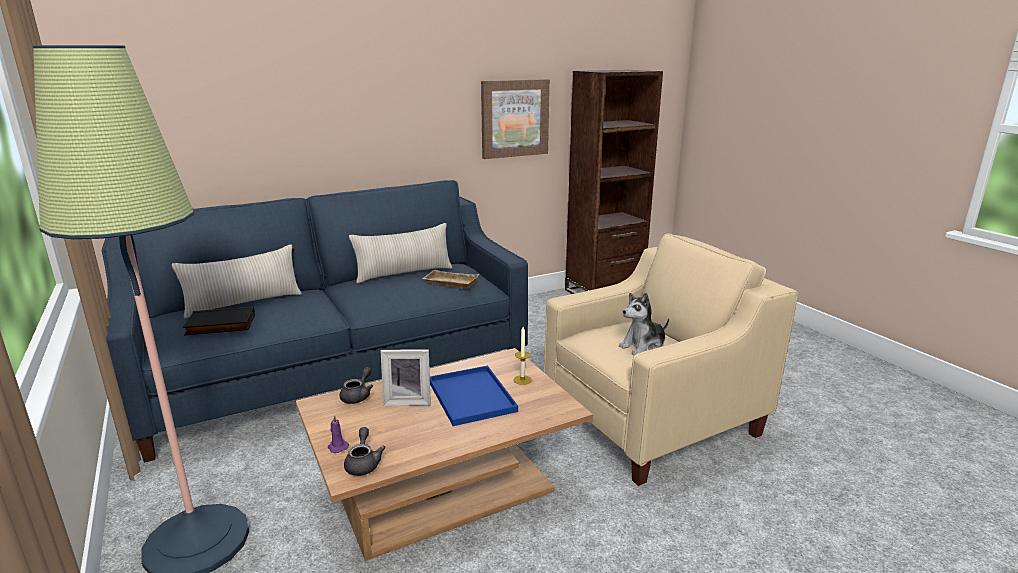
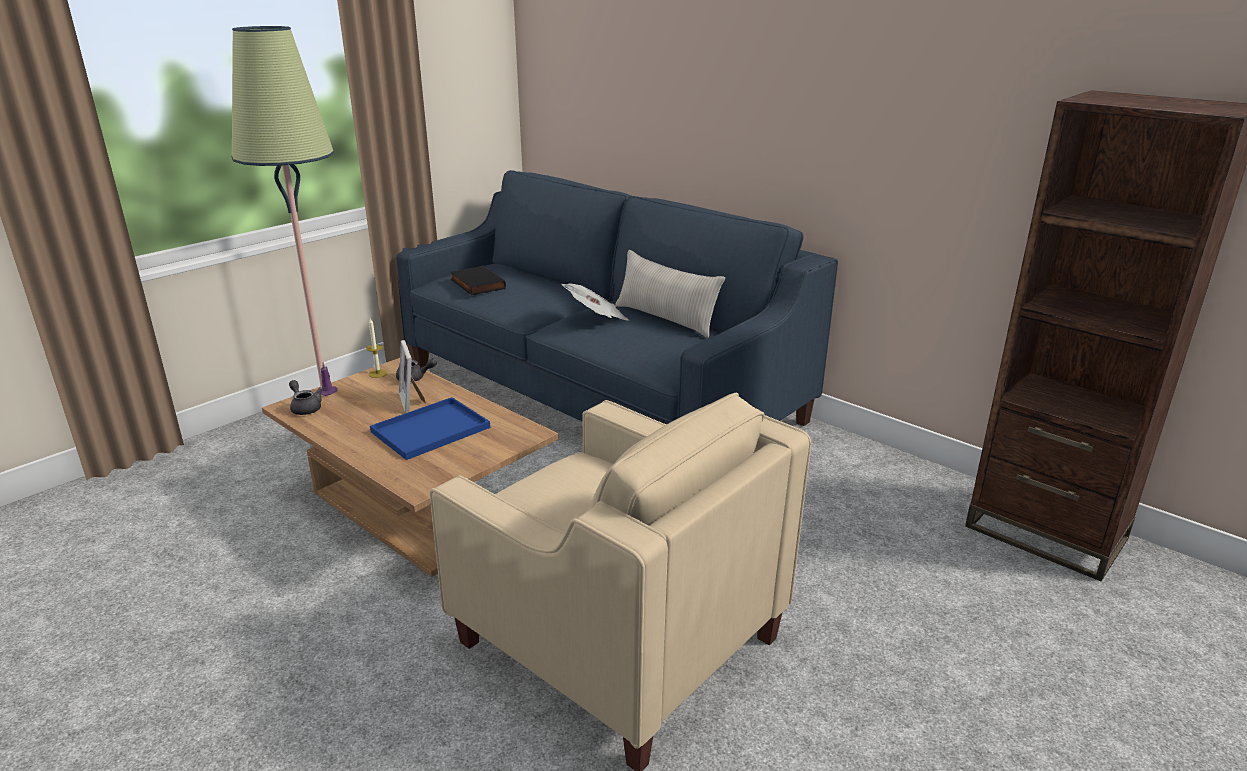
camera: 70 degrees right, 5 degrees up
(244, 303) = (533, 279): beige pillow -> none
(363, 463) = (305, 408): grey teapot -> grey teapot turned 105 degrees counterclockwise
(376, 291) = (596, 318): none -> newspaper
(449, 283) = (653, 346): beige tray -> none
(514, 118) = (955, 160): picture -> none
(522, 380) = (477, 450): candle -> candle (378, 373)
(643, 347) = (564, 506): plush toy -> none

